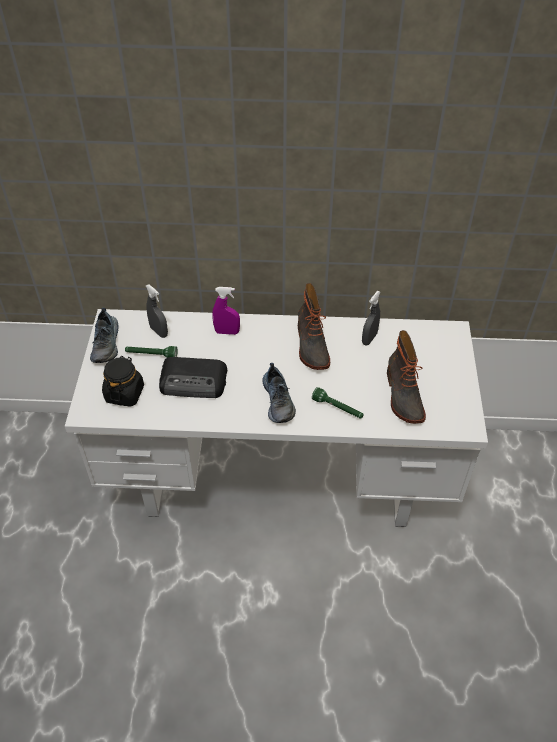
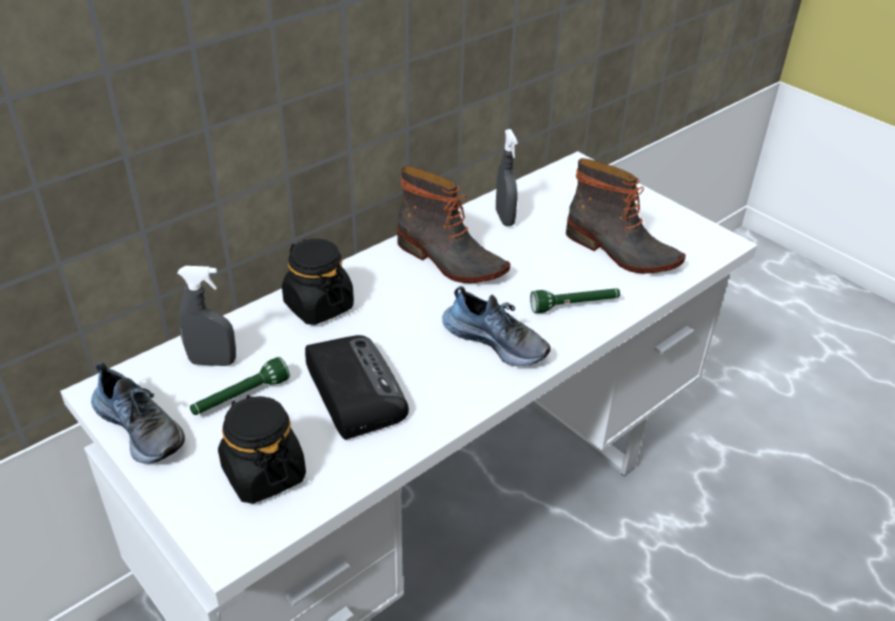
camera: 45 degrees left, 10 degrees down
(194, 381) = (353, 390): radio -> radio turned 75 degrees counterclockwise
(227, 332) = (318, 306): purple spray bottle -> black jar

